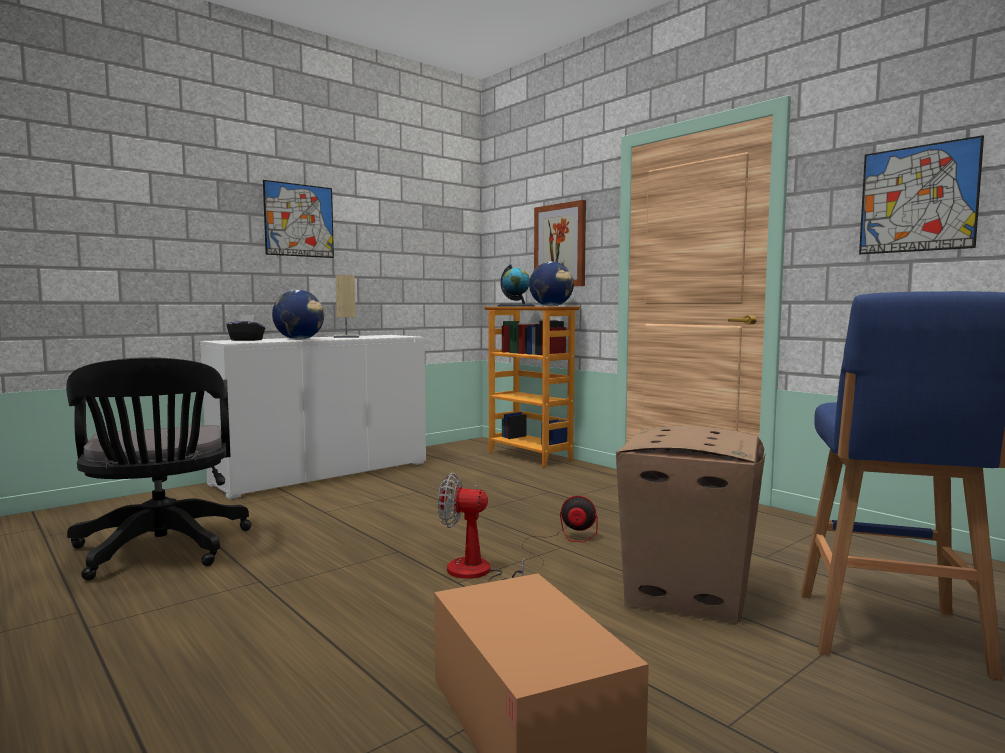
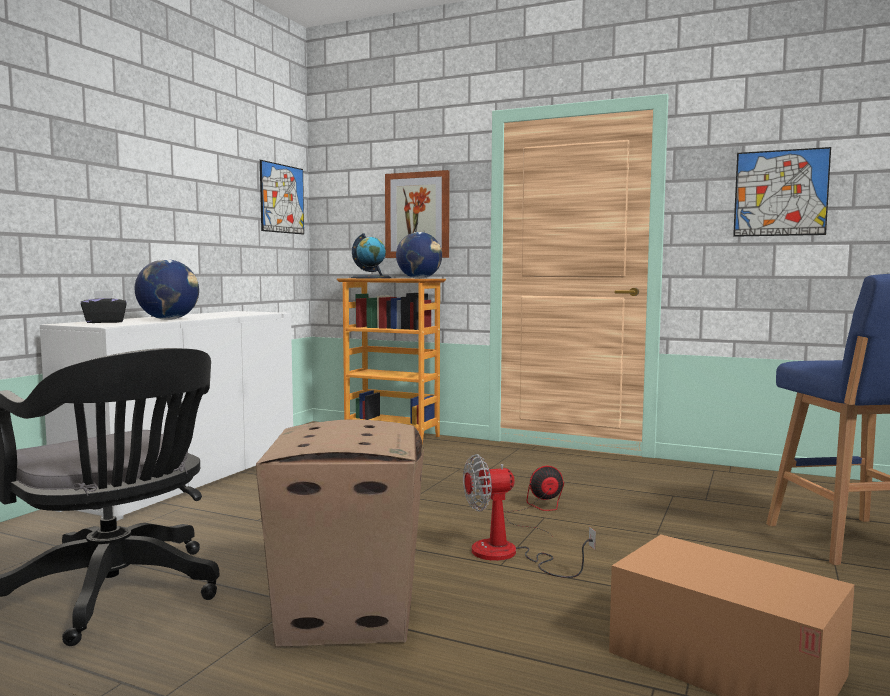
camera: 25 degrees left, 0 degrees up
(299, 220) = (141, 173): picture -> picture (282, 198)
(346, 337) = (204, 315): beige table lamp -> none
(687, 592) = (692, 537): cardboard box -> cardboard box (347, 613)

